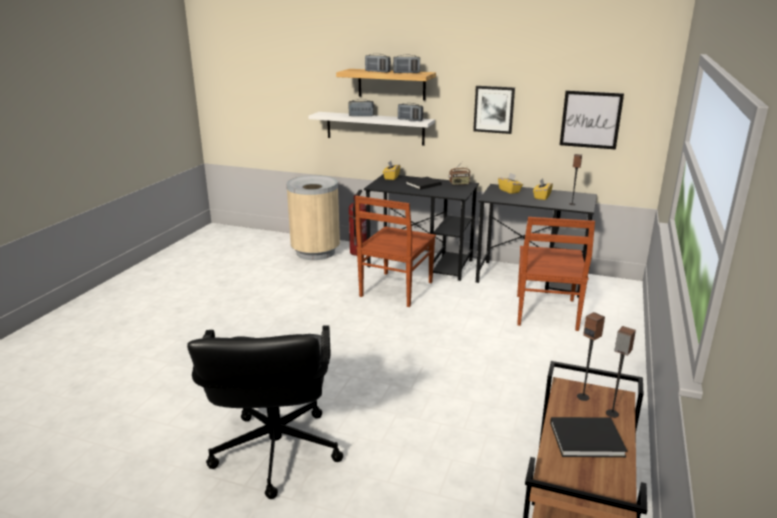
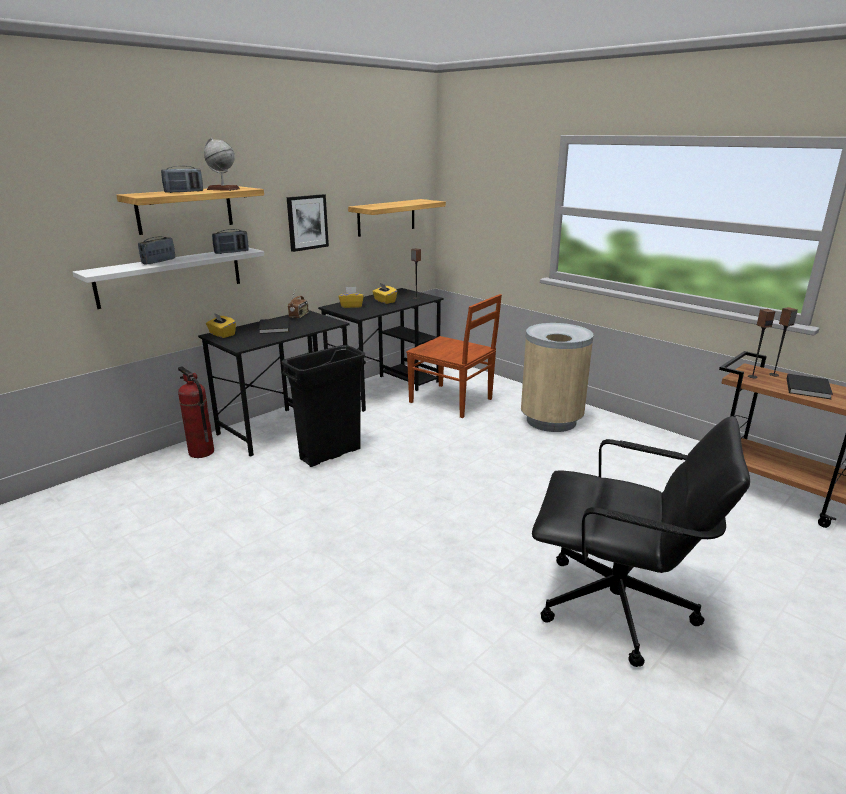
camera: 65 degrees left, 0 degrees up
(316, 252) = (154, 481): beige trash can -> beige trash can (551, 420)
(395, 290) = (330, 454): brown chair -> black trash can
(406, 73) = (223, 189): radio -> globe
(590, 119) = (386, 217): picture -> shelf

